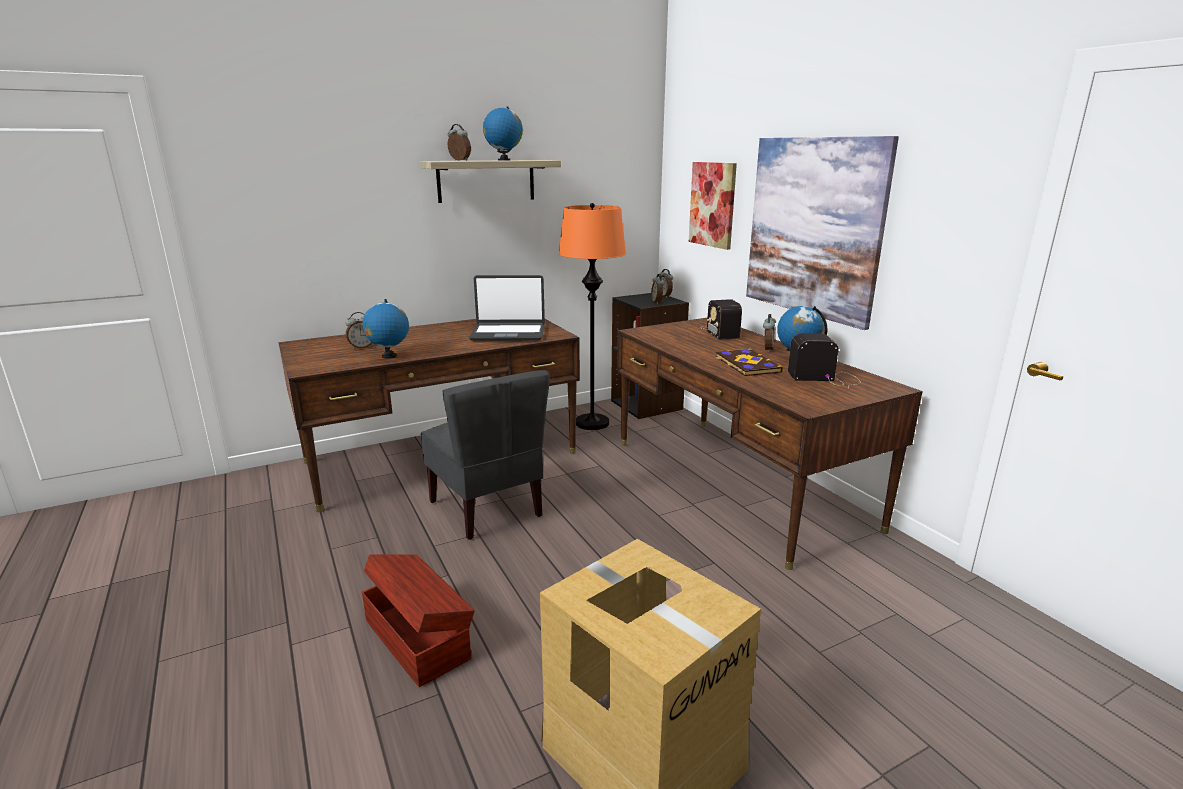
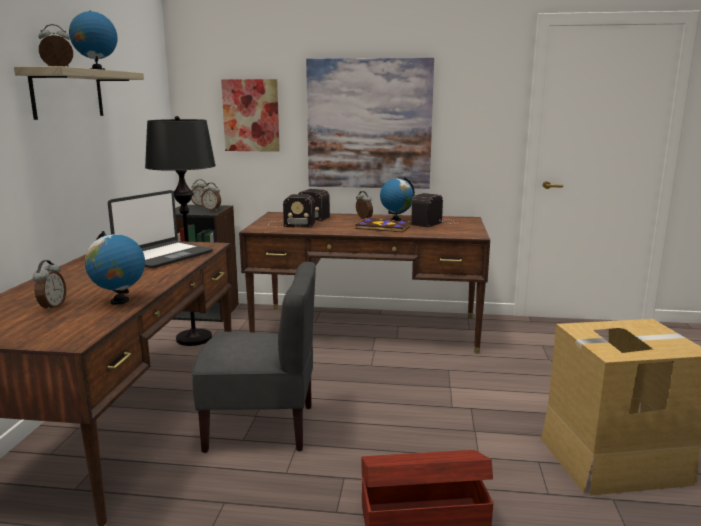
camera: 55 degrees left, 5 degrees down
(591, 423) = (194, 339): orange floor lamp -> black floor lamp
(678, 334) = (289, 224): none -> radio

